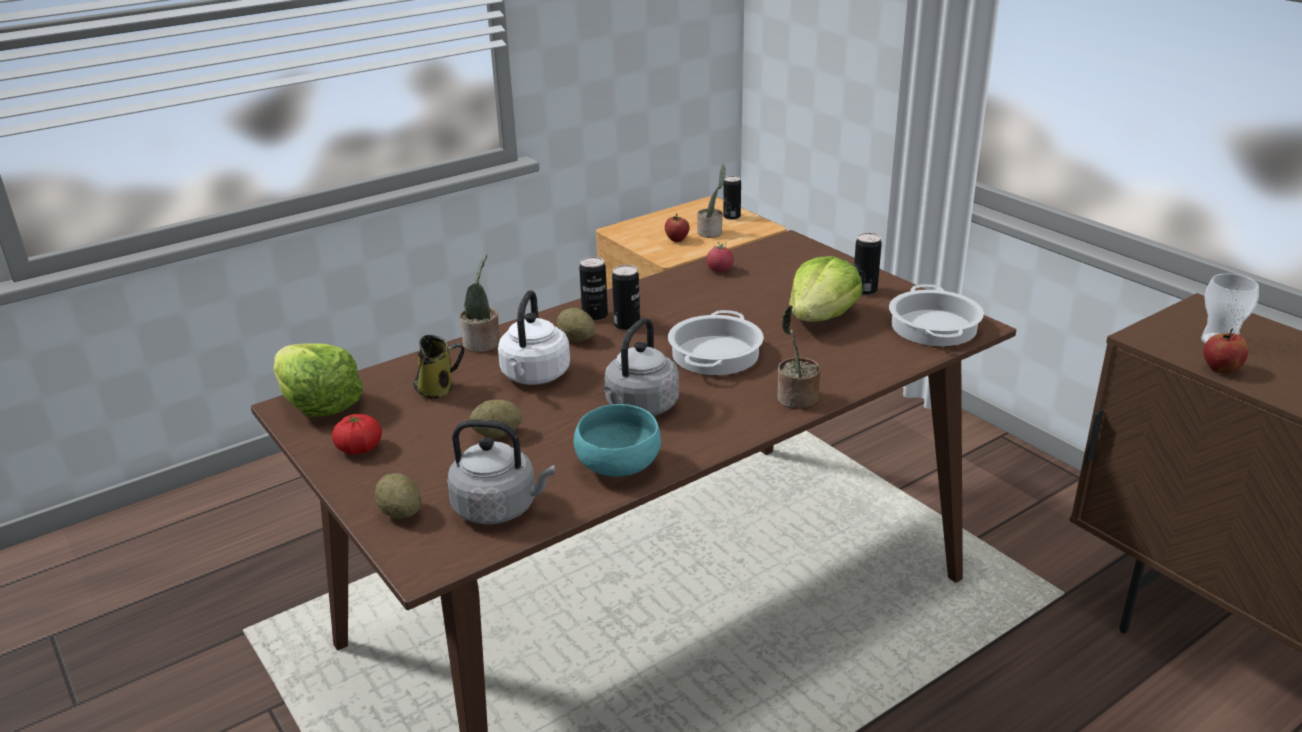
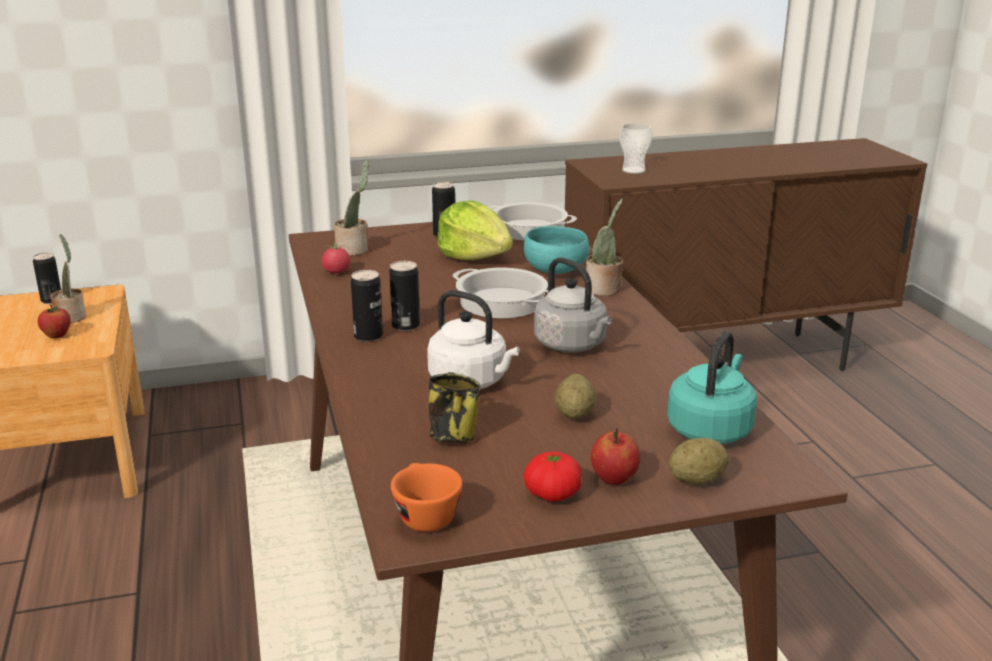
camera: 70 degrees left, 5 degrees down
(319, 404) = (424, 514): lettuce -> orange cup
(483, 344) = (371, 398): potted plant -> potted plant (354, 250)
(500, 508) = (711, 429): grey kettle -> turquoise kettle
(576, 339) = (410, 351): potato -> none
(619, 467) = (669, 368): turquoise bowl -> turquoise bowl (557, 270)
(1220, 369) = (667, 178): apple -> apple (614, 479)

